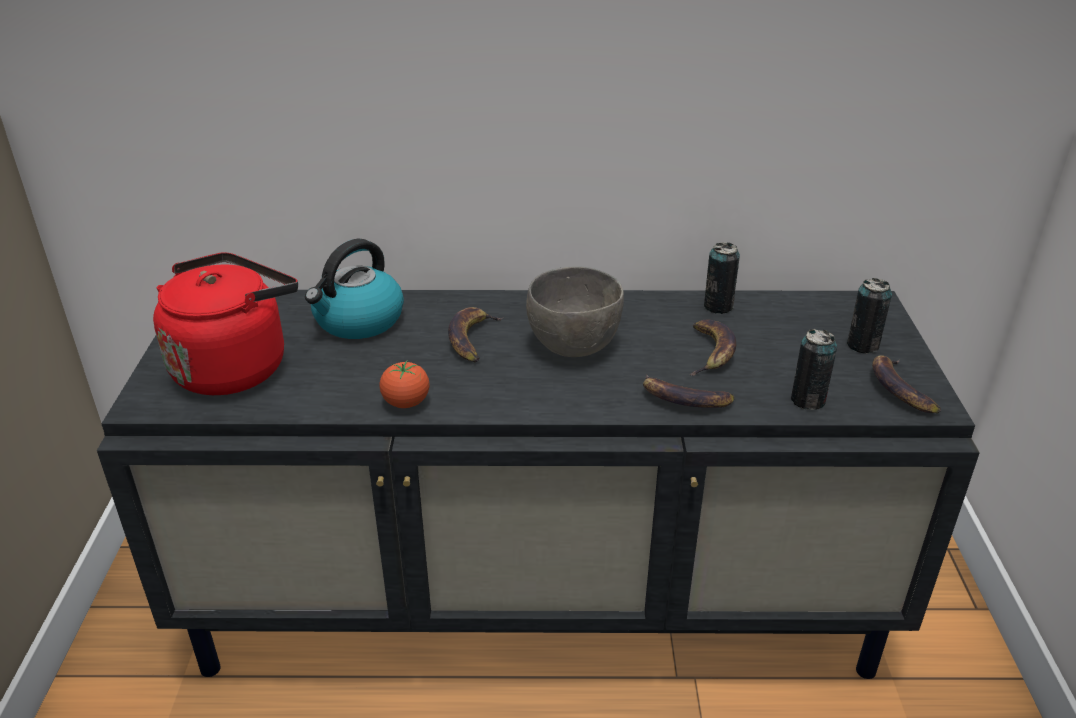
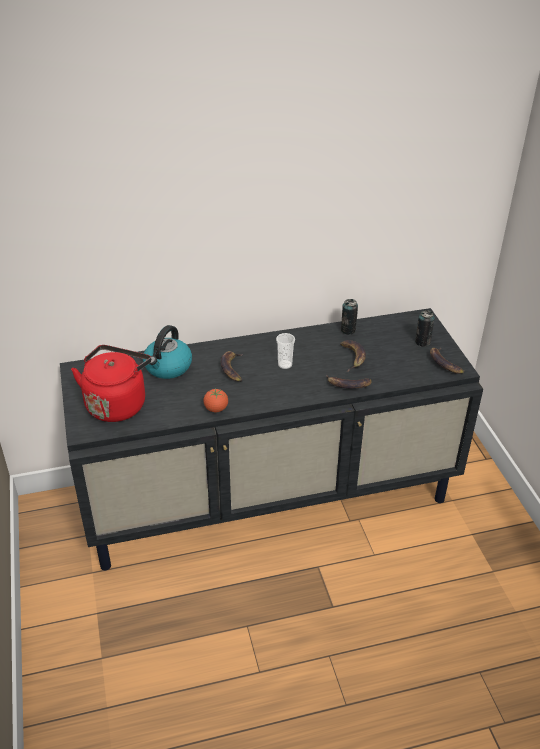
camera: 15 degrees left, 5 degrees up
(573, 346) = (285, 364): grey bowl -> cup
(808, 400) = (404, 376): can -> none

